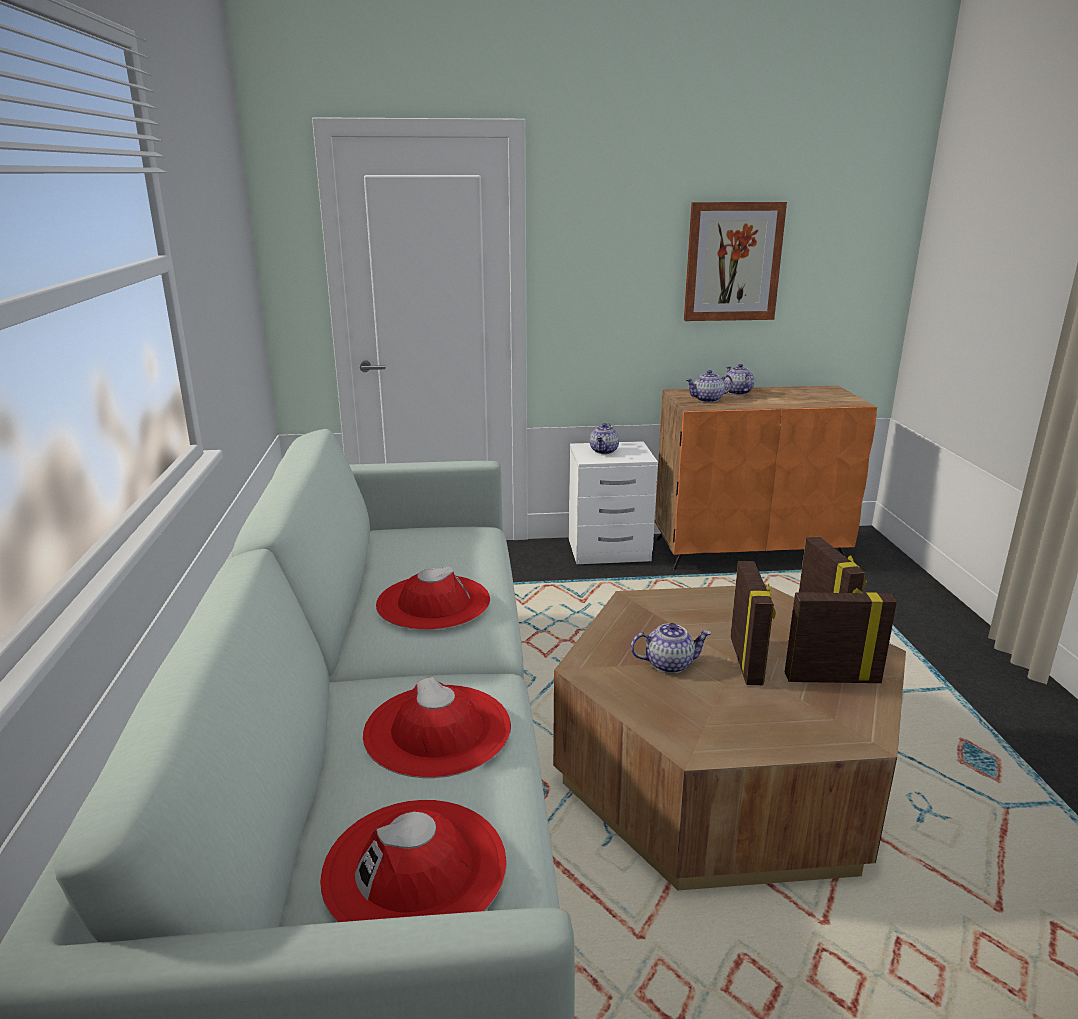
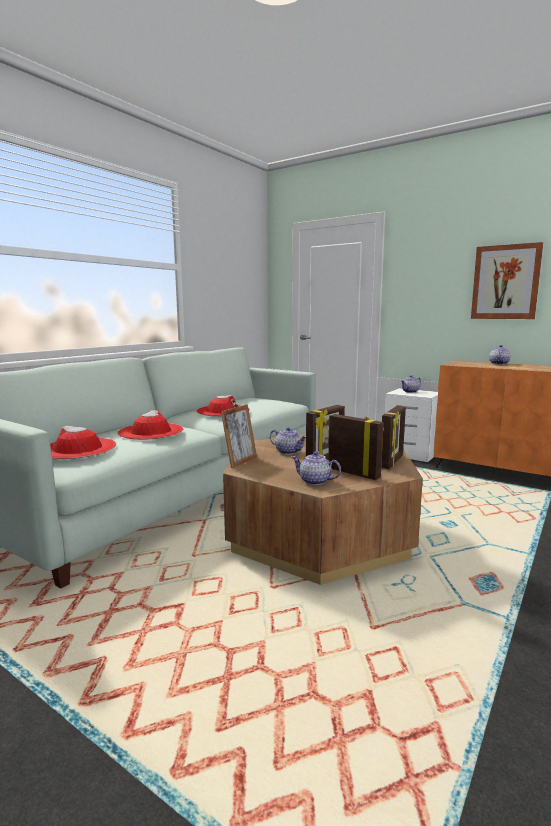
camera: 40 degrees right, 10 degrees down
(653, 725) = (240, 461): none -> picture frame
(707, 400) = (469, 364): teapot -> teapot (314, 481)

